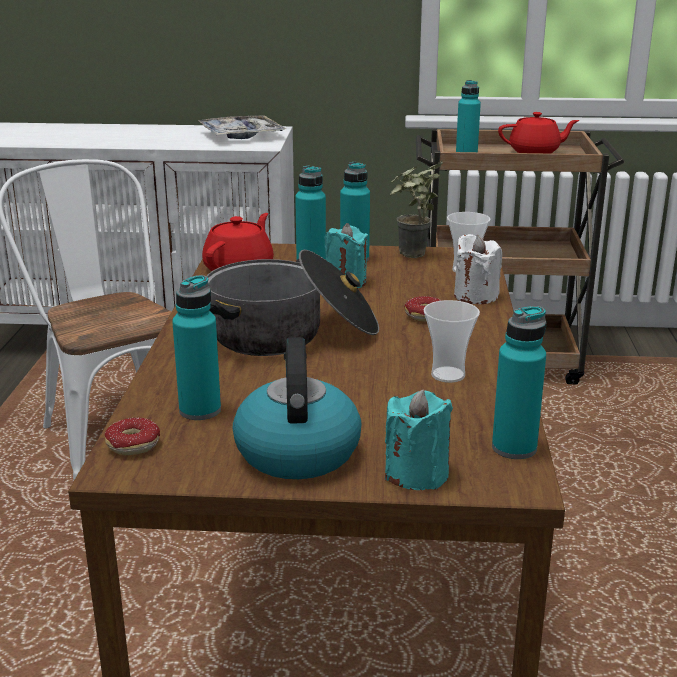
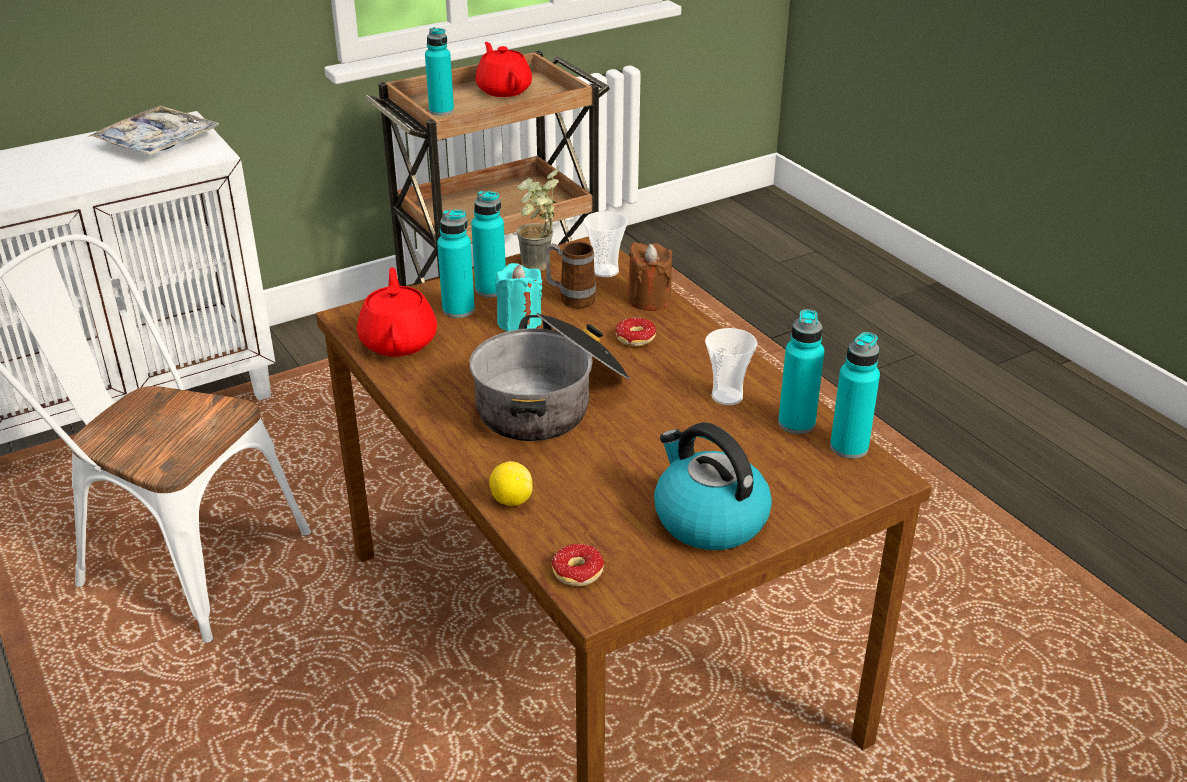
camera: 35 degrees left, 10 degrees up
(162, 382) = (511, 500): none -> lemon
(200, 410) = (583, 514): turquoise bottle -> turquoise bottle (796, 423)
(408, 279) = (570, 299): none -> mug
(416, 474) = (814, 500): turquoise candle -> none
(475, 296) = (649, 300): white candle -> brown candle
(535, 152) = (504, 90): red teapot -> red teapot turned 75 degrees counterclockwise

